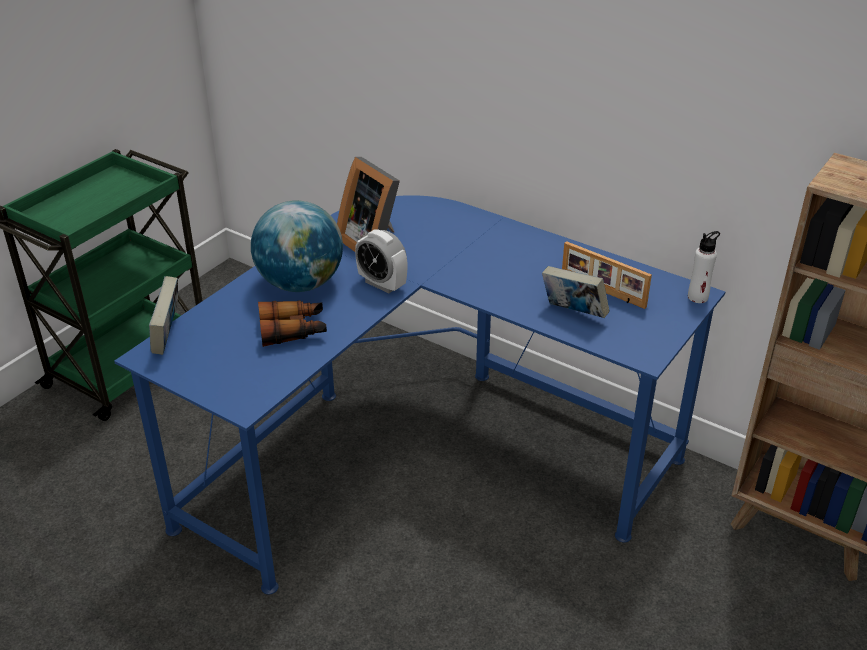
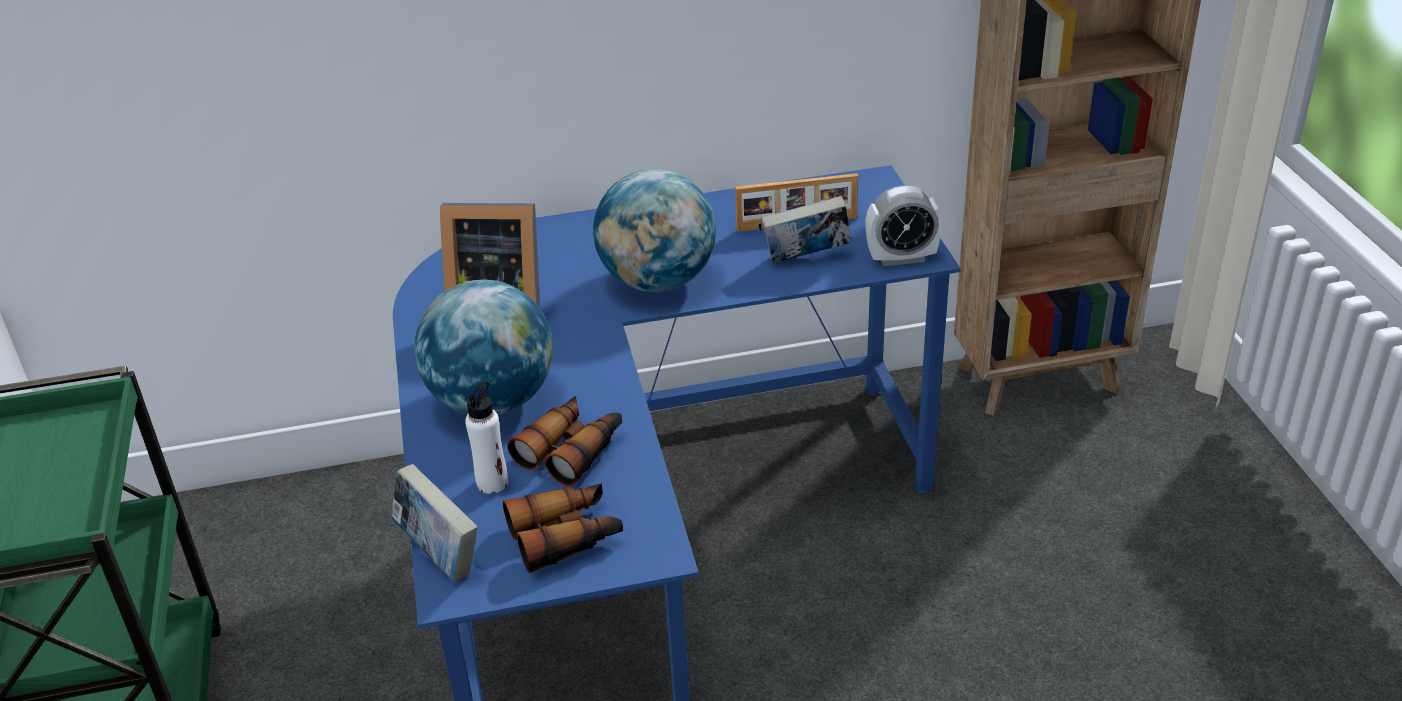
camera: 45 degrees left, 0 degrees up
(224, 368) = (566, 536): none -> binoculars
(382, 284) = (582, 346): alarm clock -> alarm clock (901, 258)
(473, 275) = (657, 281): none -> globe
(698, 297) = (880, 182): white bottle -> white bottle (492, 482)

